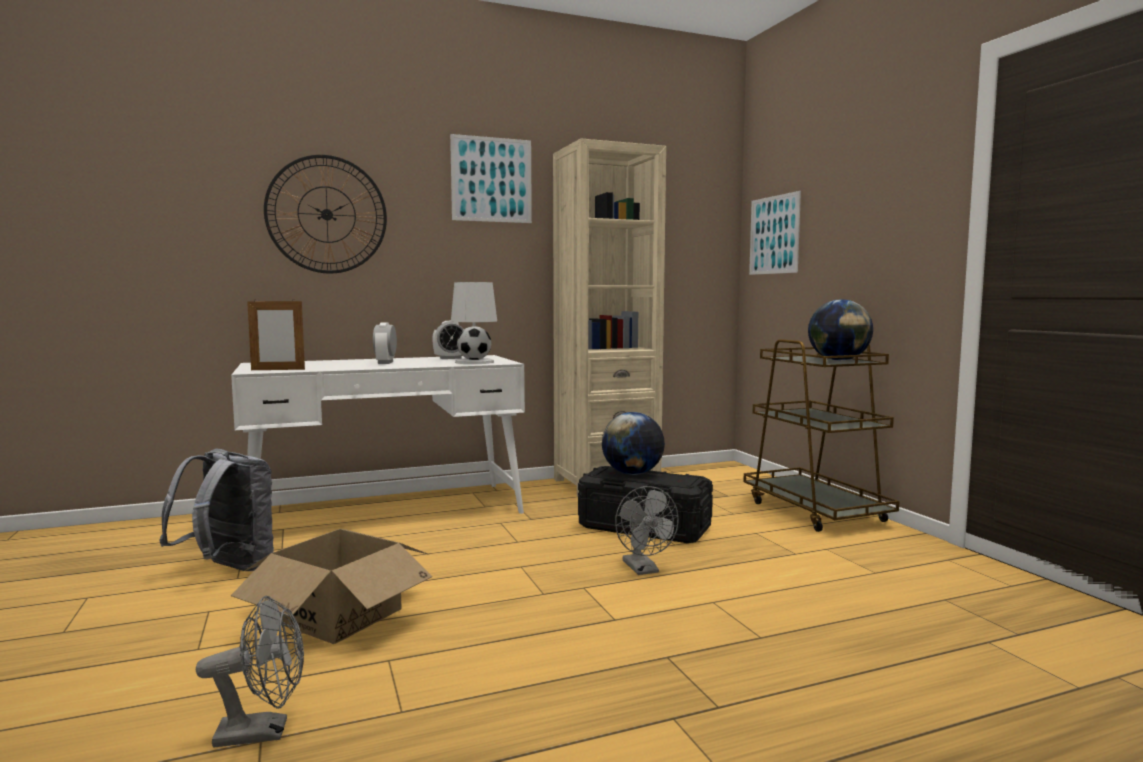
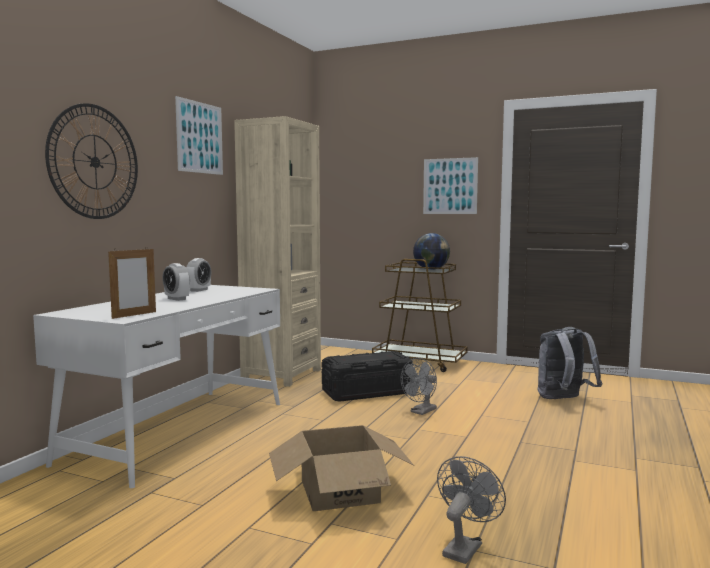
camera: 45 degrees left, 0 degrees up
(228, 569) = (176, 504): grey backpack -> grey backpack (563, 399)
(475, 362) = (240, 291): white table lamp -> none
(632, 474) = (356, 357): globe -> none
(643, 569) = (421, 412): grey fan -> grey fan turned 105 degrees clockwise
(774, 235) = (350, 188): picture -> picture (450, 186)

